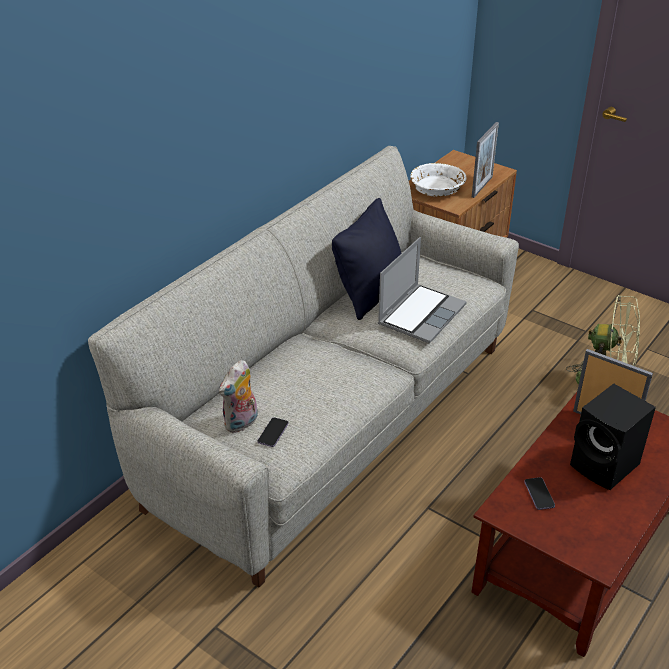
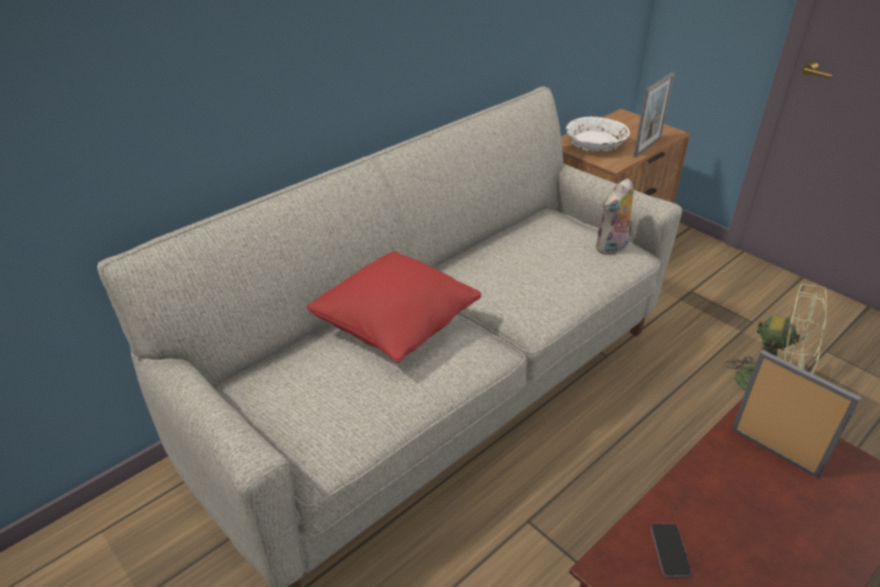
camera: 10 degrees right, 0 degrees up
(241, 423) = (293, 392): plush toy -> plush toy (612, 248)
(273, 433) = (325, 411): phone -> none
(307, 366) = (396, 328): none -> red pillow
(370, 293) = (495, 250): black pillow -> none
(421, 314) = (550, 280): laptop -> none
(606, 466) = (773, 520): black speaker -> none

